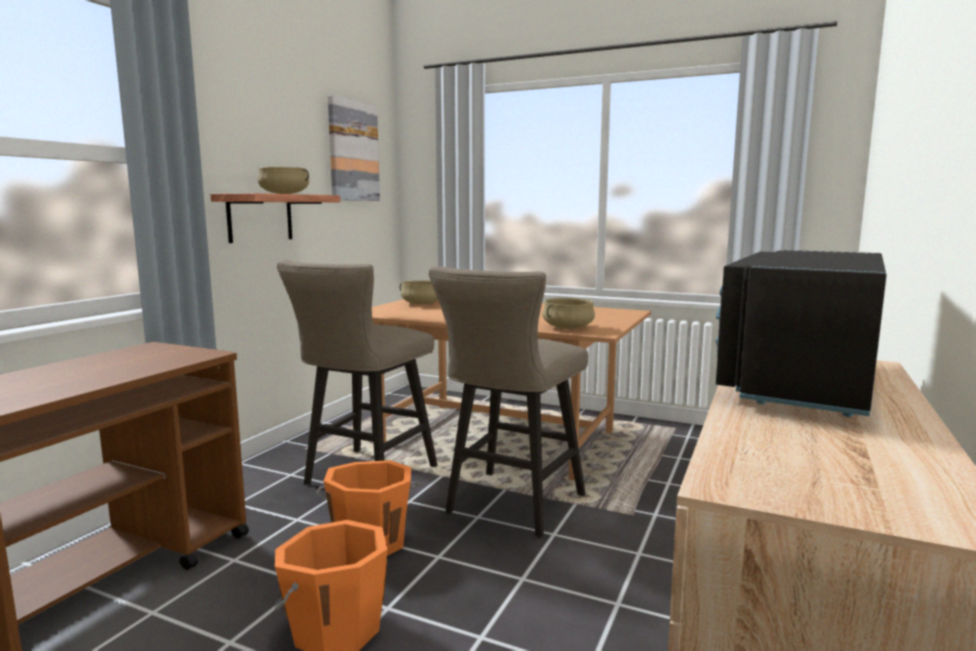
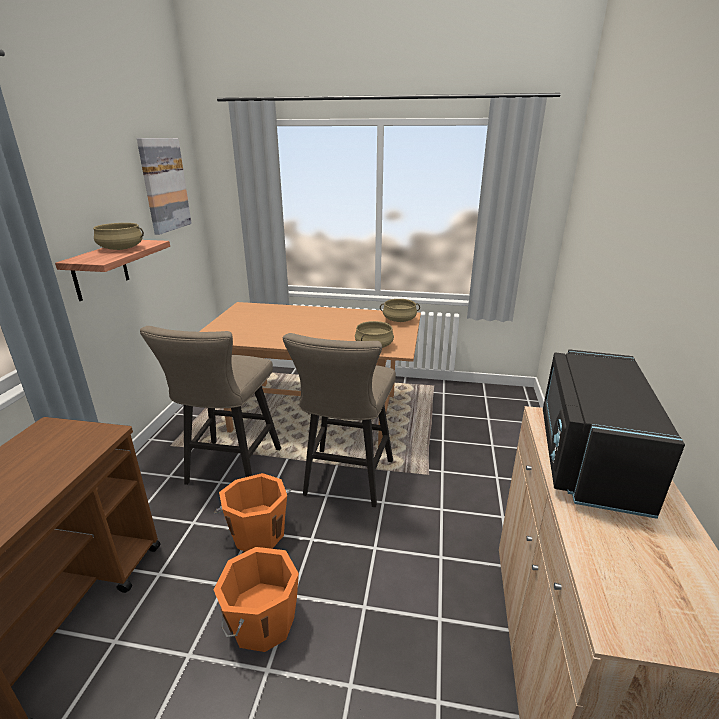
camera: 15 degrees left, 15 degrees up
(422, 304) = (245, 317): beige cooking pot -> beige cooking pot (399, 320)

